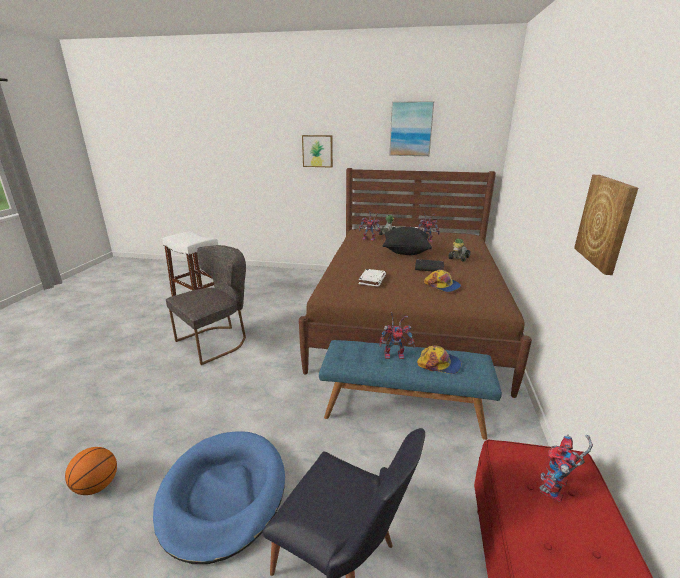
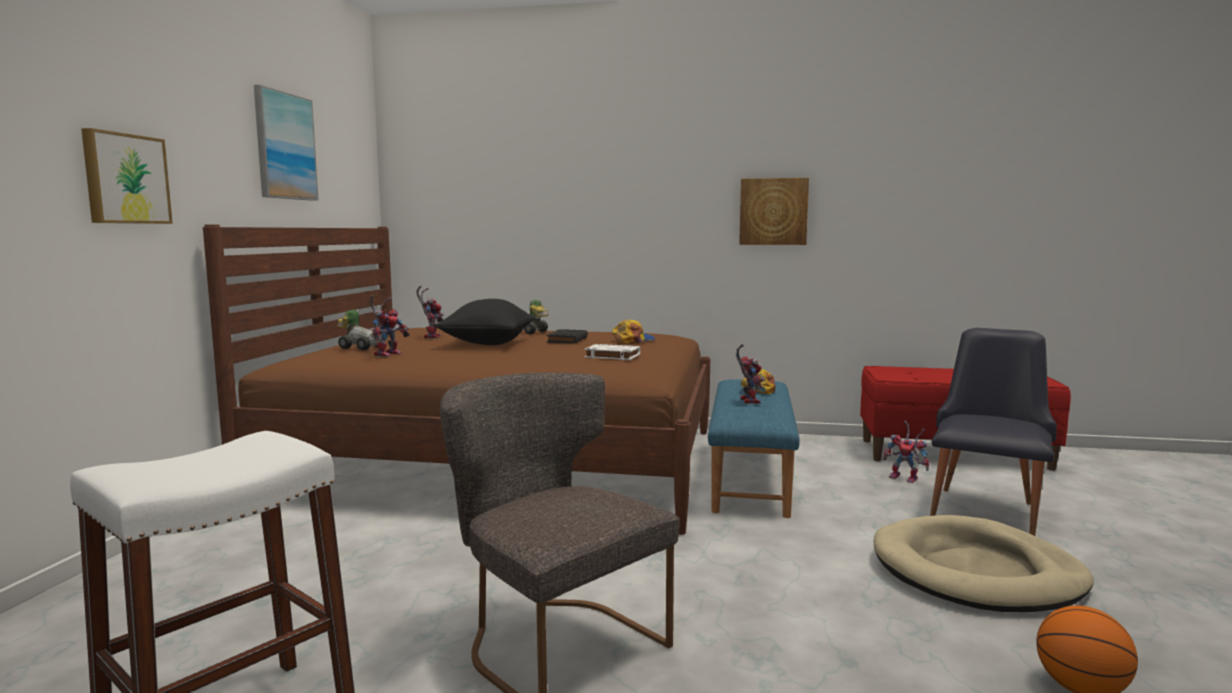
camera: 90 degrees left, 15 degrees down
(222, 494) = (976, 572): blue dog bed -> beige dog bed
(555, 490) = (914, 373): toy robot -> toy robot (906, 478)

